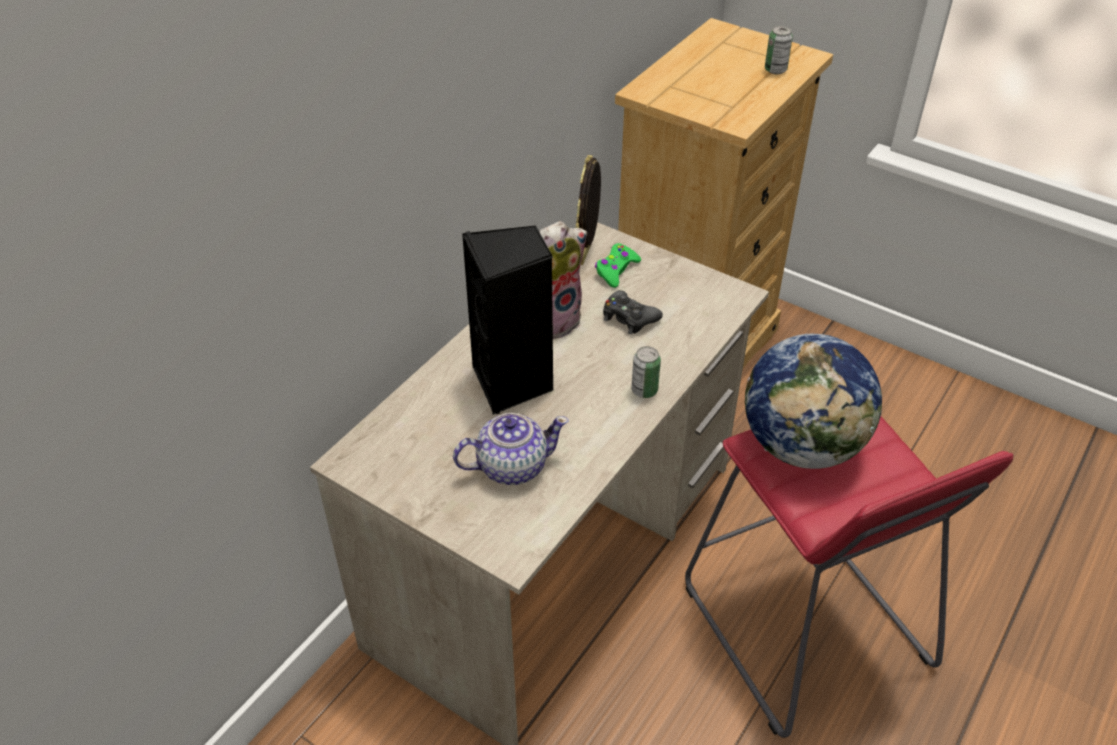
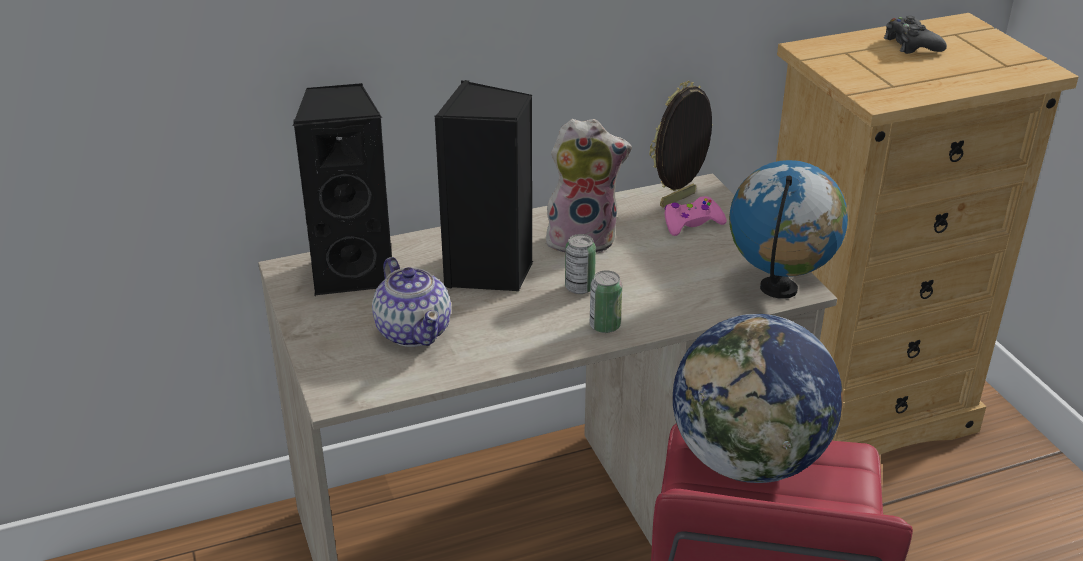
camera: 35 degrees right, 10 degrees down
(406, 436) = (354, 272): none -> black speaker
(511, 466) = (414, 331): teapot -> teapot turned 45 degrees clockwise
(616, 270) = (691, 223): green game controller -> pink game controller
(629, 318) = (659, 264): black game controller -> black game controller (911, 44)
(727, 301) = (779, 289): none -> globe
(775, 70) = (985, 71): can -> can (579, 288)

